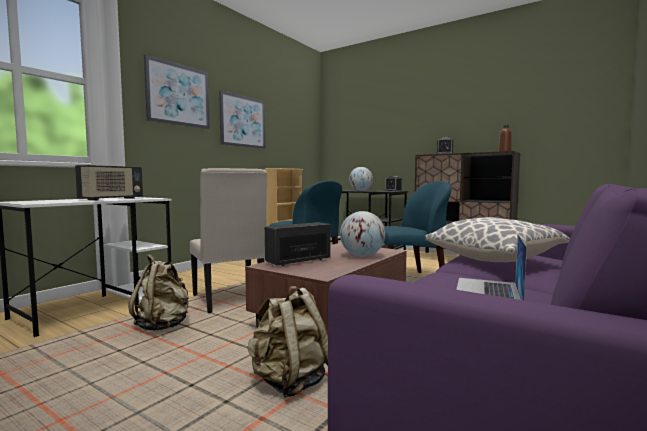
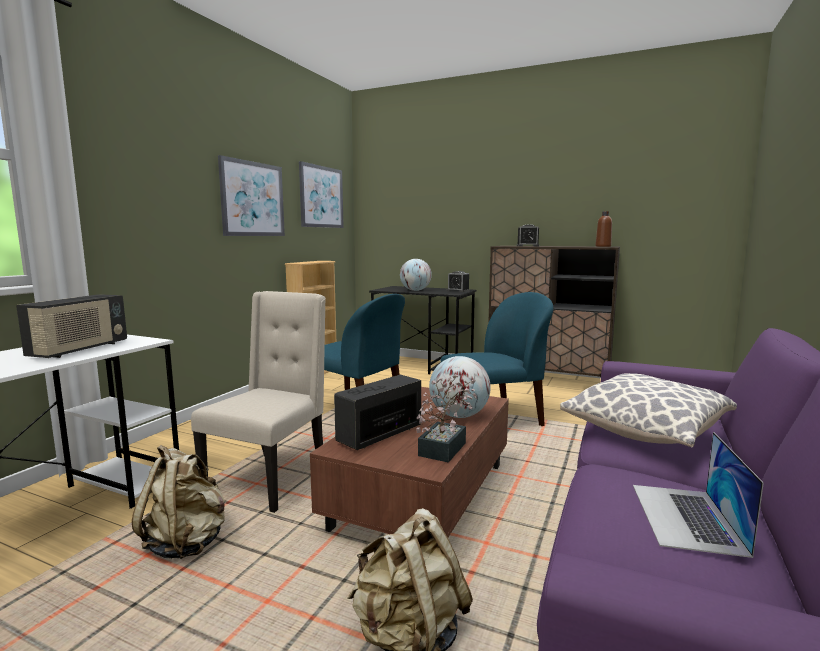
camera: 10 degrees left, 5 degrees up
(178, 95) = (159, 166): picture -> picture (321, 197)
(230, 300) = (270, 479): beige chair -> beige chair turned 120 degrees counterclockwise
(341, 268) = (445, 446): none -> potted plant

